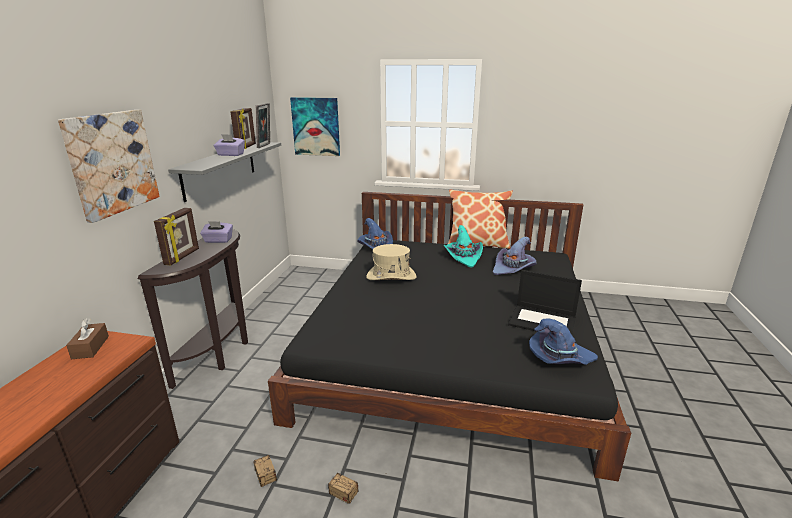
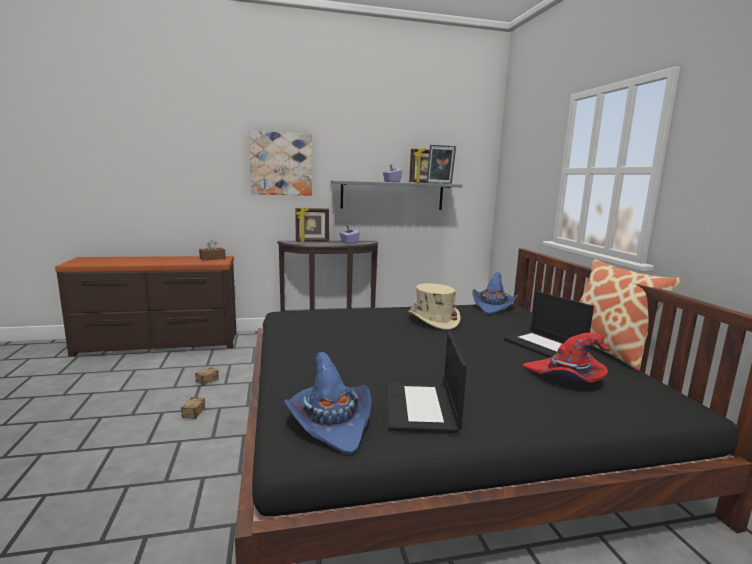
camera: 65 degrees right, 10 degrees down
(316, 126) = (518, 177): picture -> none
(463, 257) = (545, 345): turquoise hat -> laptop
(513, 268) = (566, 378): purple hat -> red hat

